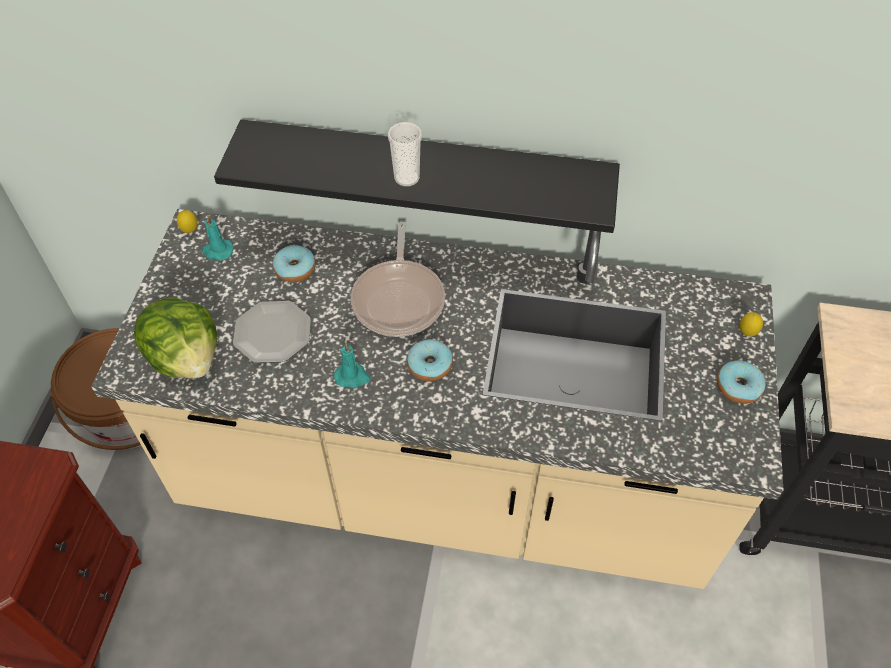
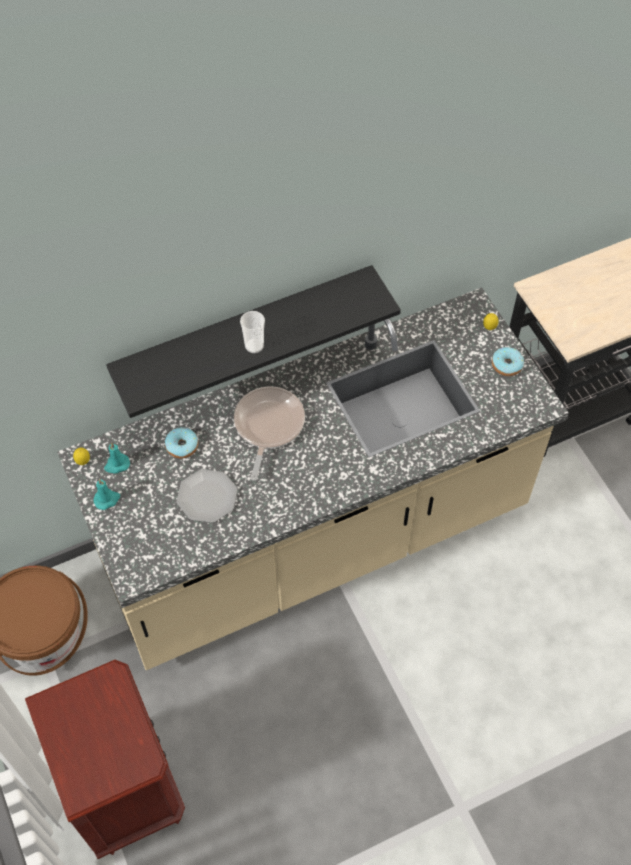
camera: 35 degrees left, 5 degrees up
(187, 358) = (166, 546): lettuce -> none
(352, 377) = (282, 493): turquoise candle -> turquoise candle (107, 499)
(399, 298) = (268, 426): frying pan -> frying pan turned 135 degrees counterclockwise
(429, 365) = (323, 458): donut -> none

